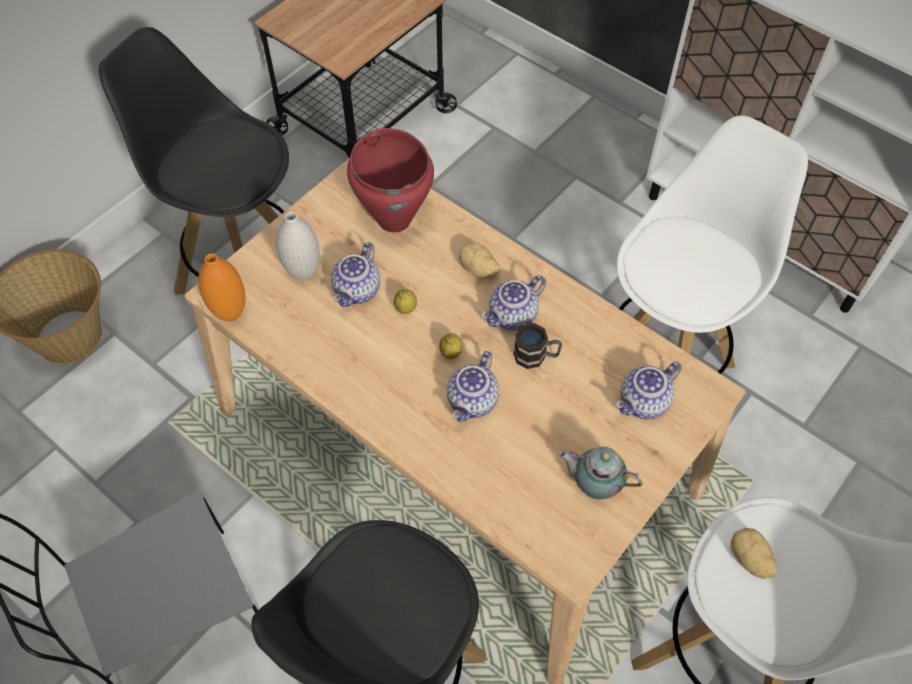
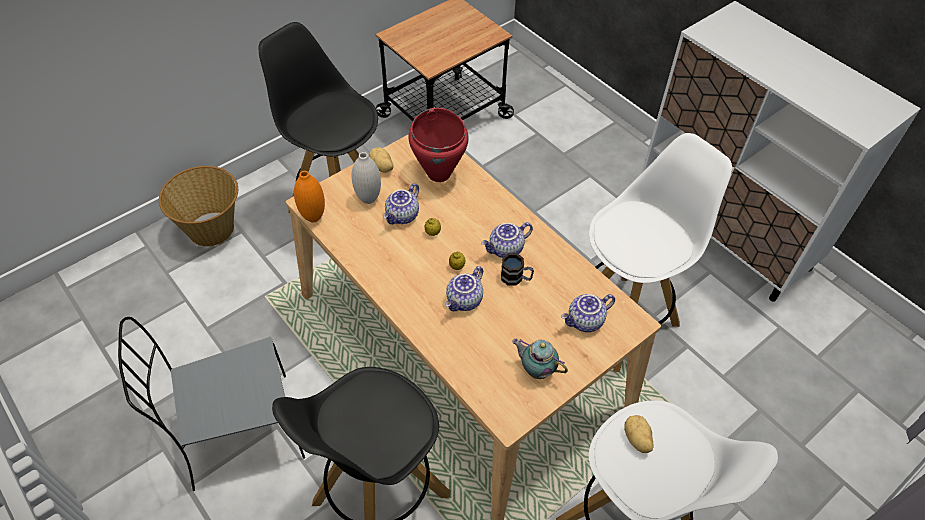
camera: 10 degrees right, 5 degrees down
(478, 270) = (489, 215): potato -> potato (381, 167)

